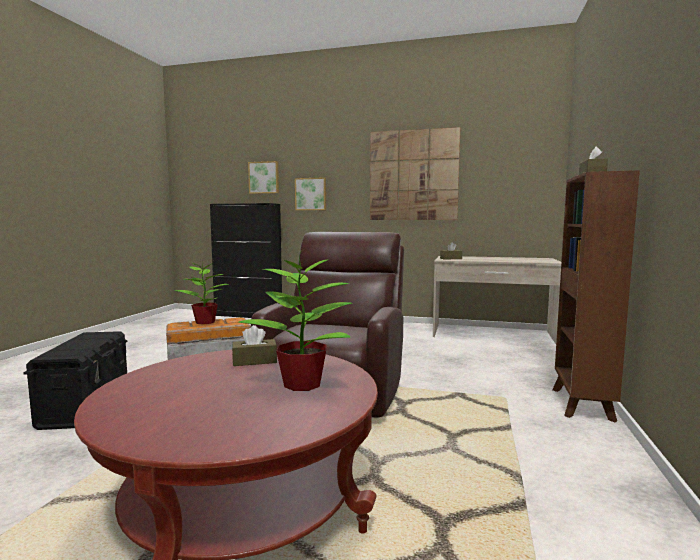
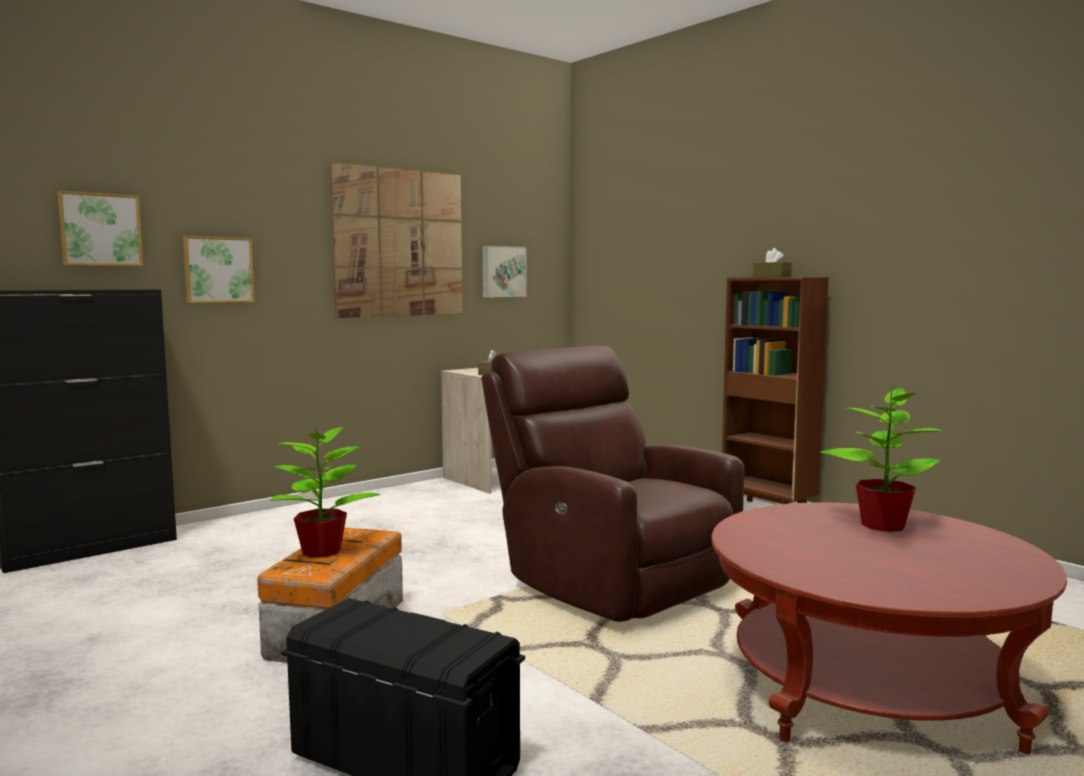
camera: 55 degrees left, 0 degrees up
(254, 361) = (781, 528): brown tissue box -> none
(495, 190) = (502, 271): none -> picture

